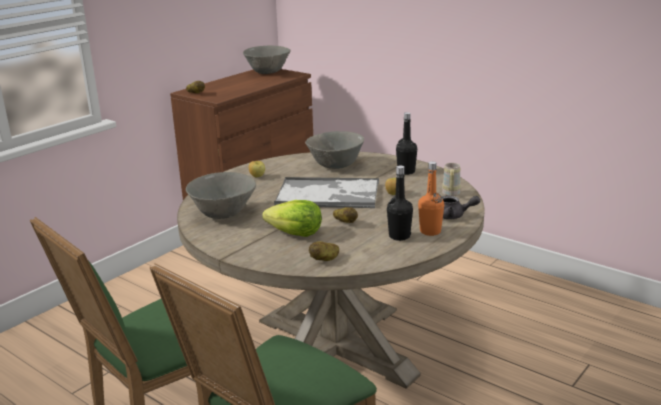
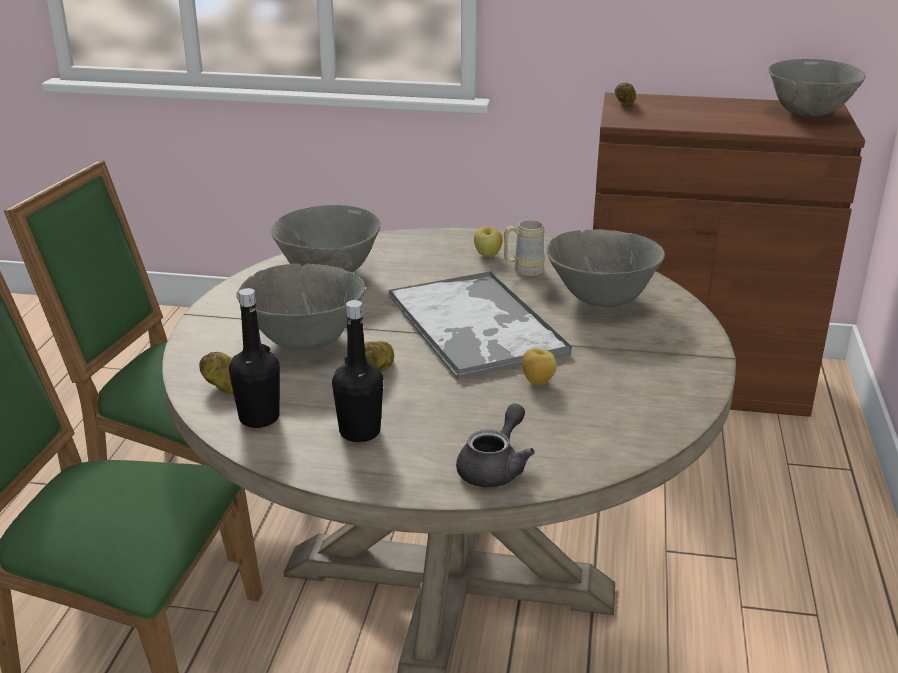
camera: 60 degrees right, 5 degrees up
(295, 233) = (304, 341): lettuce -> grey bowl
(406, 172) = (656, 368): black bottle -> black bottle (259, 418)
(430, 231) = (404, 458): orange bottle -> none
(450, 194) = (597, 441): beige mug -> beige mug (522, 271)
(453, 216) = (495, 468): grey teapot -> grey teapot turned 135 degrees counterclockwise

